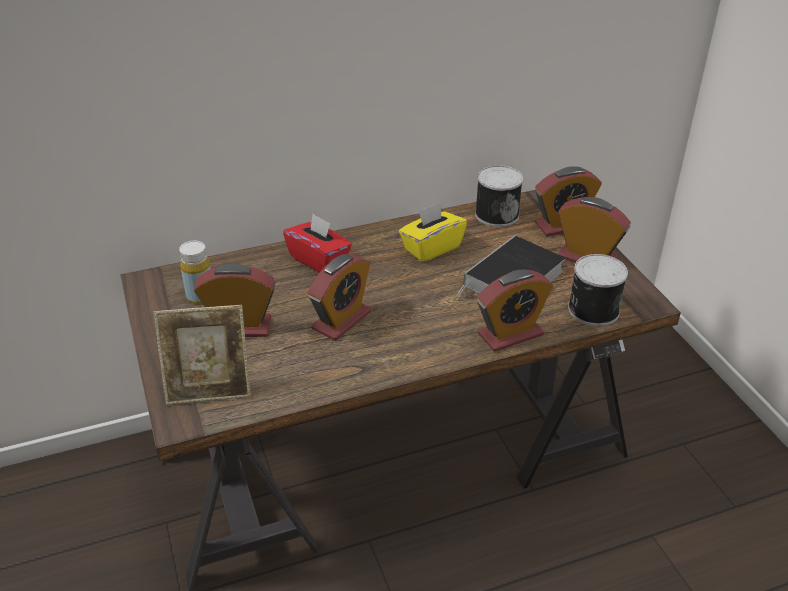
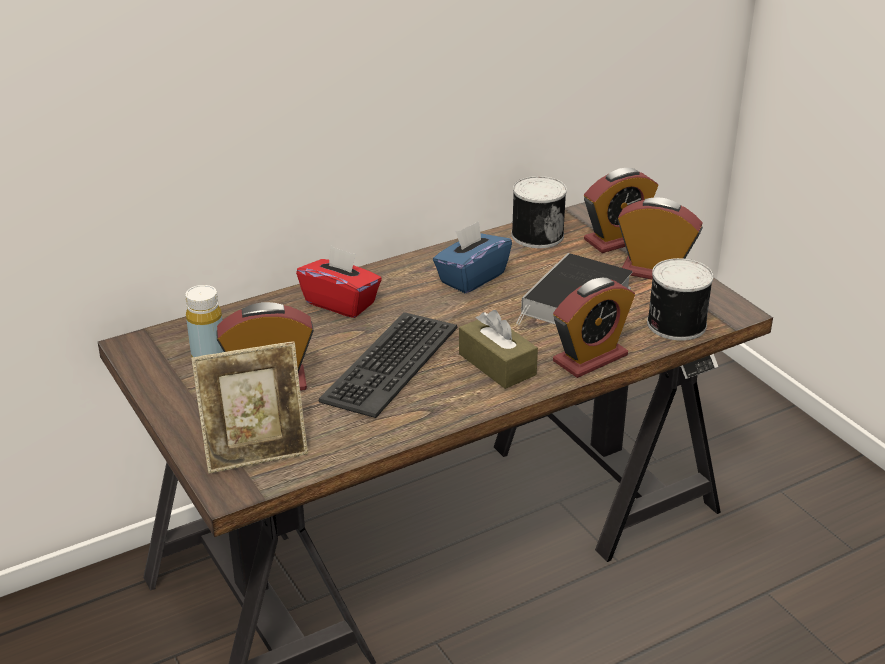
camera: 10 degrees left, 5 degrees down
(341, 320) = (389, 364): alarm clock -> keyboard
(430, 331) = (497, 364): none -> brown tissue box
(431, 248) = (471, 277): yellow tissue box -> blue tissue box

